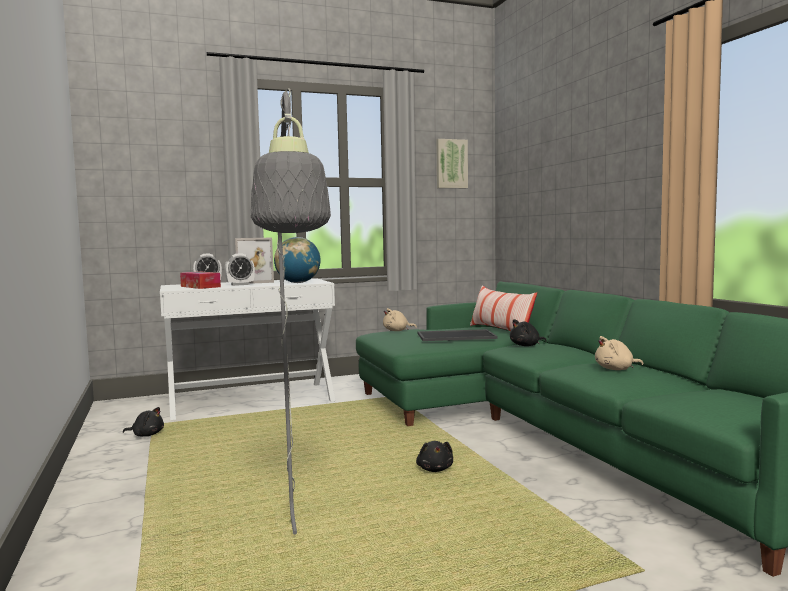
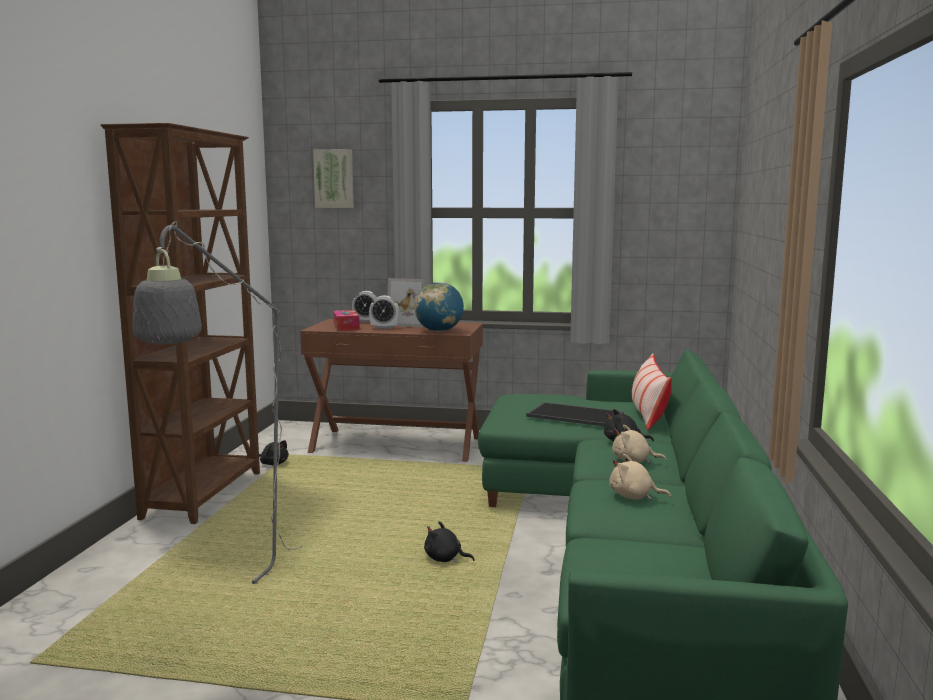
camera: 30 degrees right, 5 degrees up
(105, 474) = (205, 494): none -> brown bookcase
(251, 400) = (396, 444): white console table -> brown console table
(397, 331) = (536, 396): beige plush toy -> beige plush toy (634, 461)
(435, 469) = (445, 559): black plush toy -> black plush toy turned 90 degrees clockwise
(451, 164) = (672, 188): picture -> picture (334, 179)

